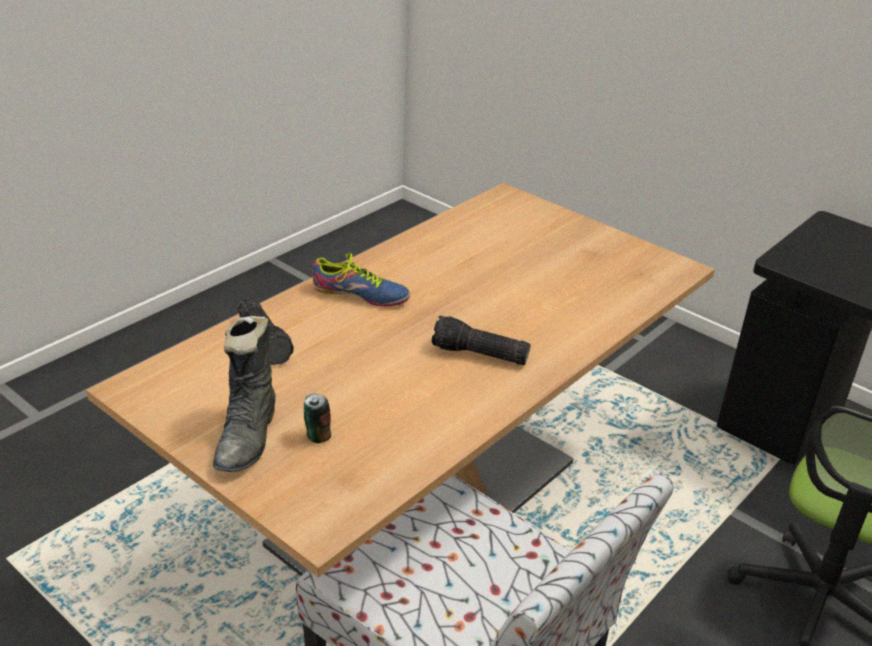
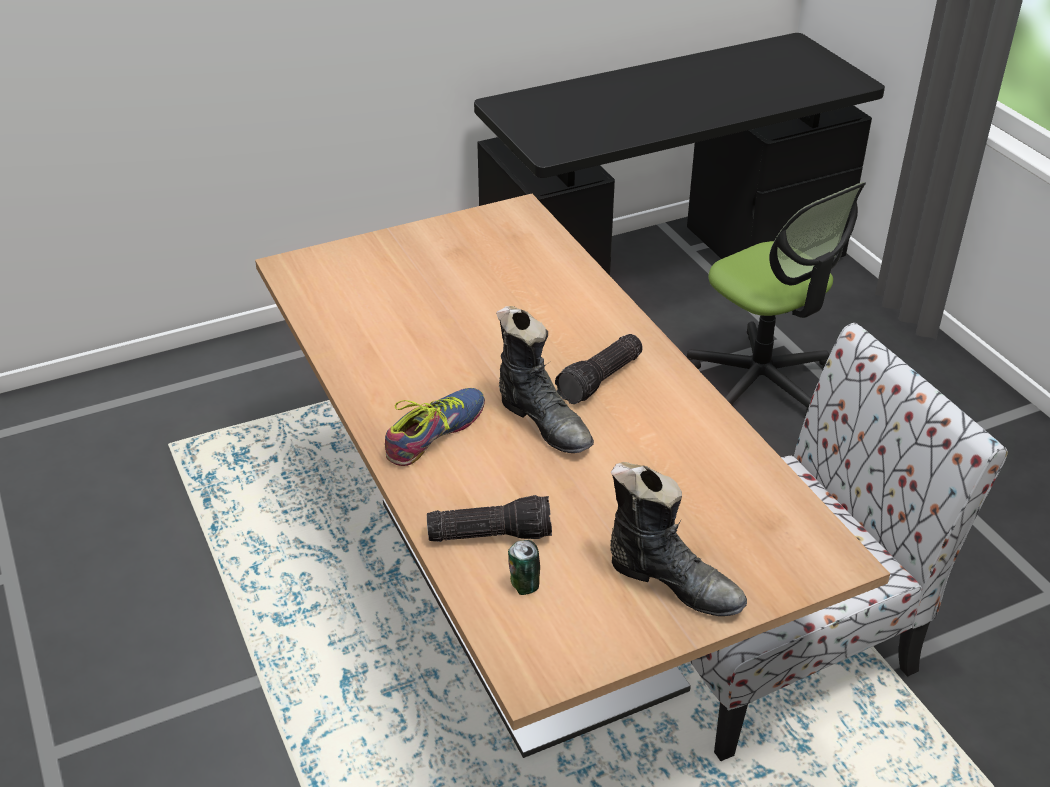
camera: 65 degrees left, 5 degrees up
(317, 436) = (692, 529): can -> can (524, 586)
(404, 338) = (544, 423): none -> black boot

